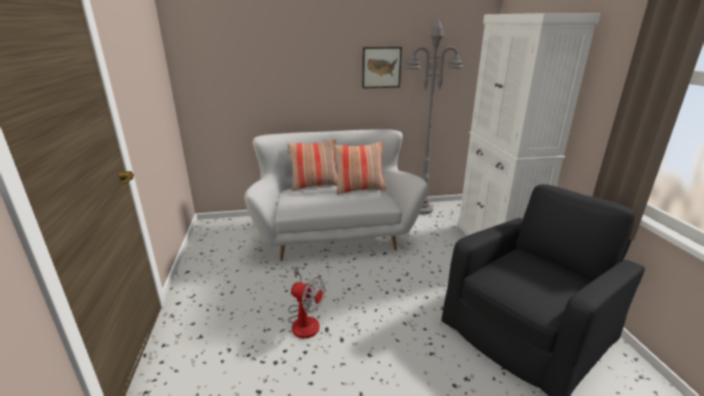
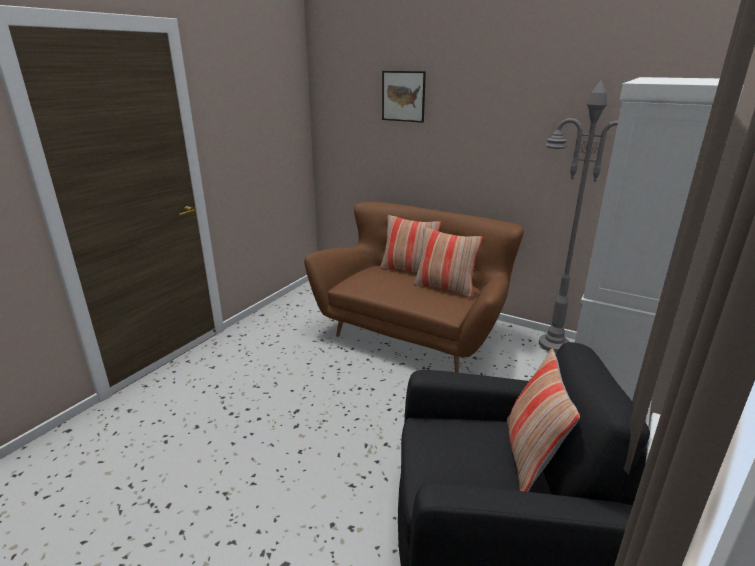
camera: 40 degrees right, 0 degrees up
(304, 320) = (290, 394): fan -> none
(334, 234) = (414, 332): white sofa -> brown sofa
(381, 67) = (523, 142): picture -> picture (403, 96)
(550, 264) = (530, 457): none -> pillow

